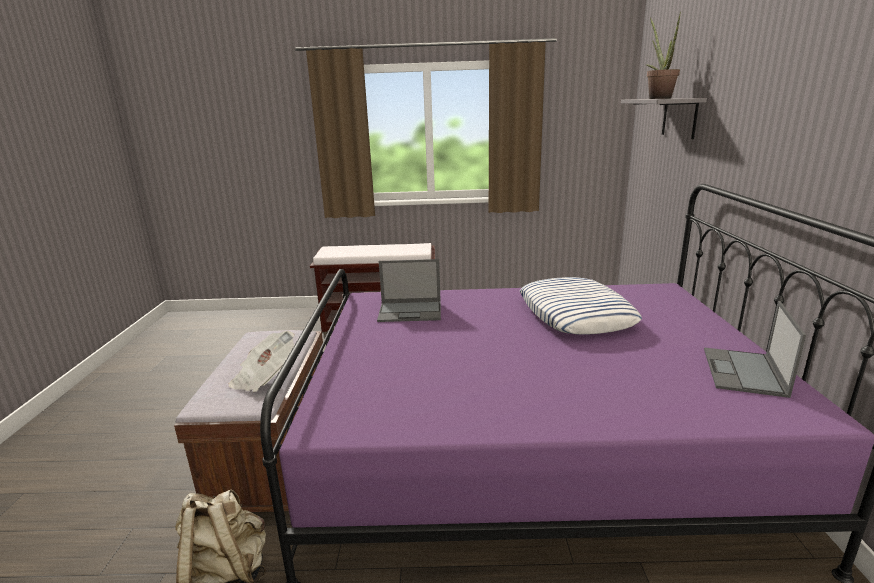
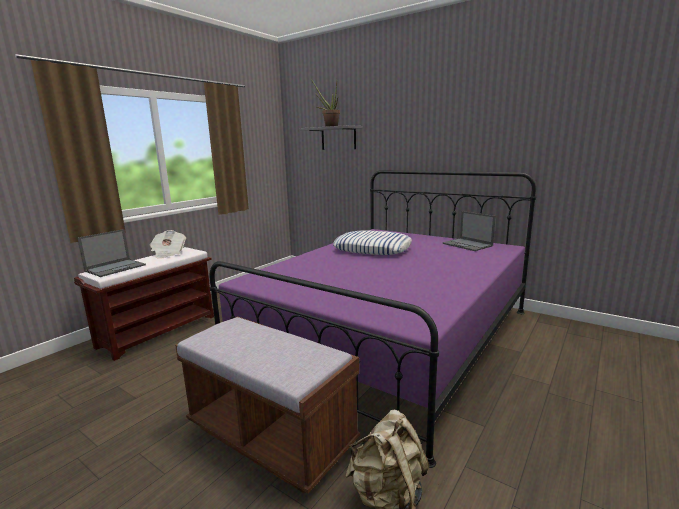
camera: 55 degrees left, 5 degrees down
(265, 377) = (292, 345): newspaper -> newspaper (168, 253)
(411, 311) = (295, 275): laptop -> laptop (116, 268)

